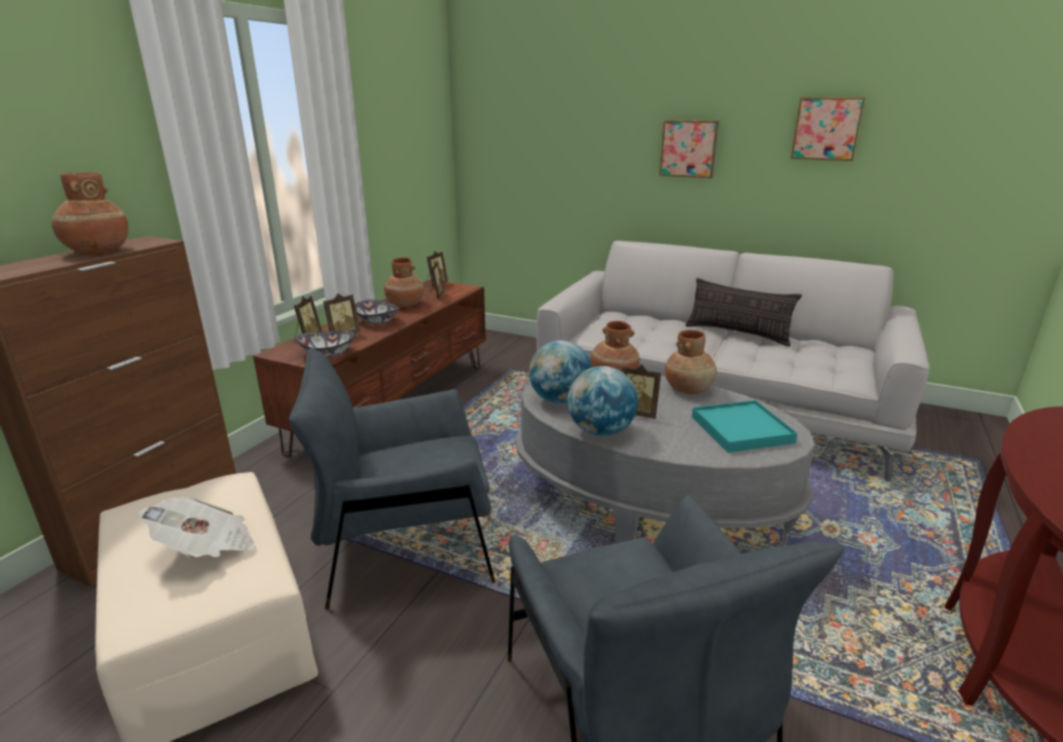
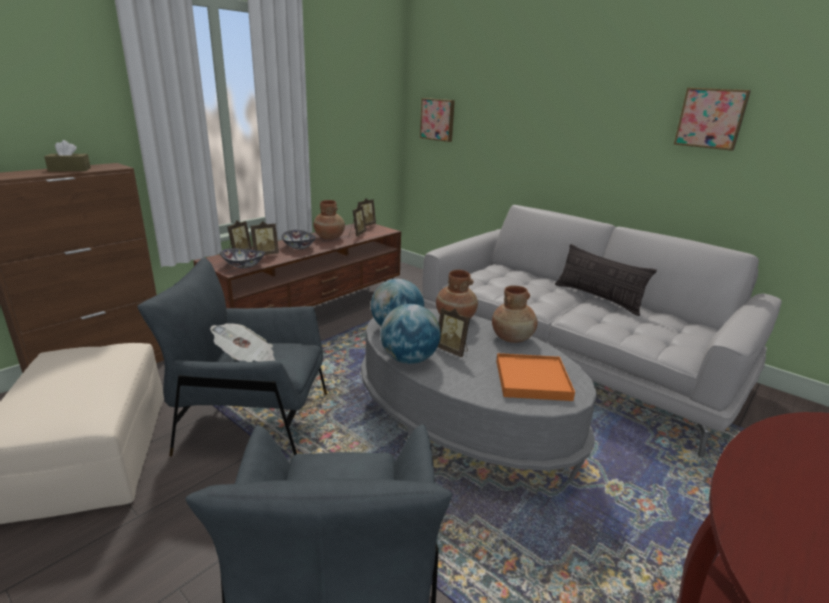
camera: 15 degrees right, 0 degrees up
(98, 251) = (69, 169): brown vase -> brown tissue box
(207, 548) = (75, 390): newspaper -> newspaper (247, 359)
(689, 148) = (586, 129): picture -> picture (438, 119)
(742, 430) = (532, 380): turquoise tray -> orange tray

